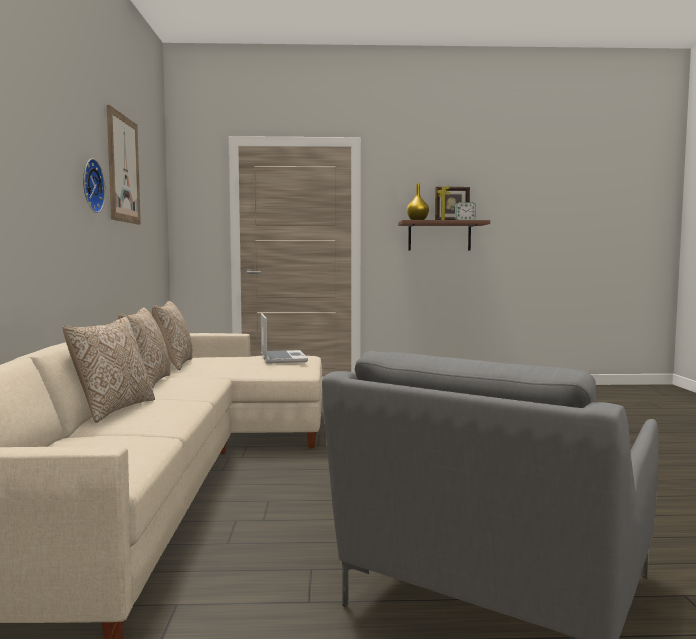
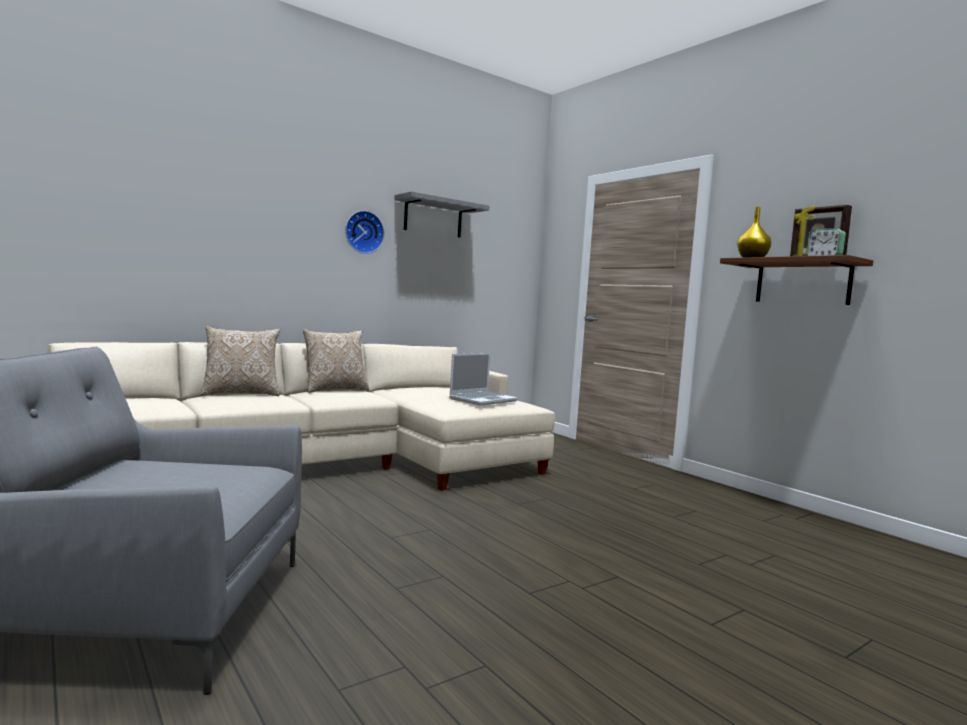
camera: 55 degrees right, 0 degrees up
(123, 169) = (433, 217): picture -> grey shelf
(173, 364) = (410, 387): pillow -> none

